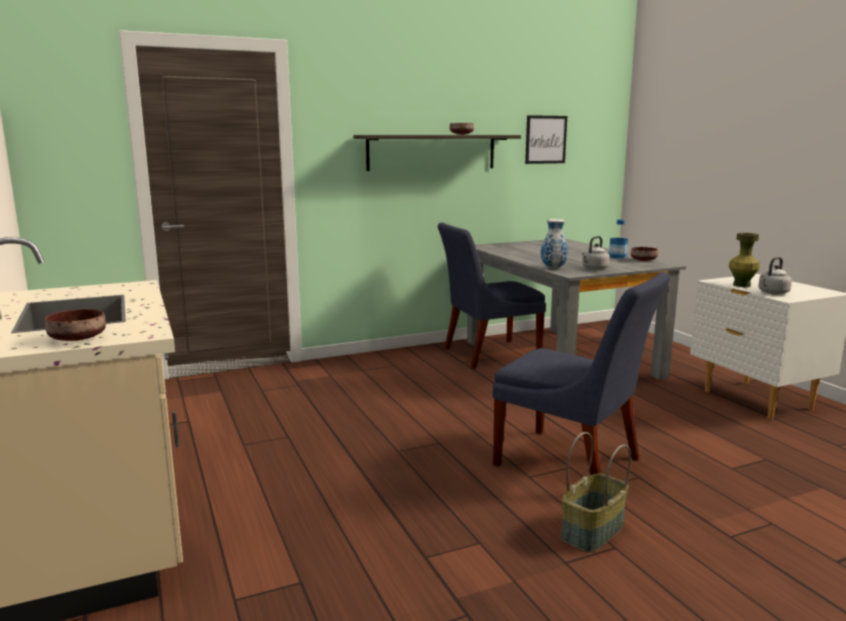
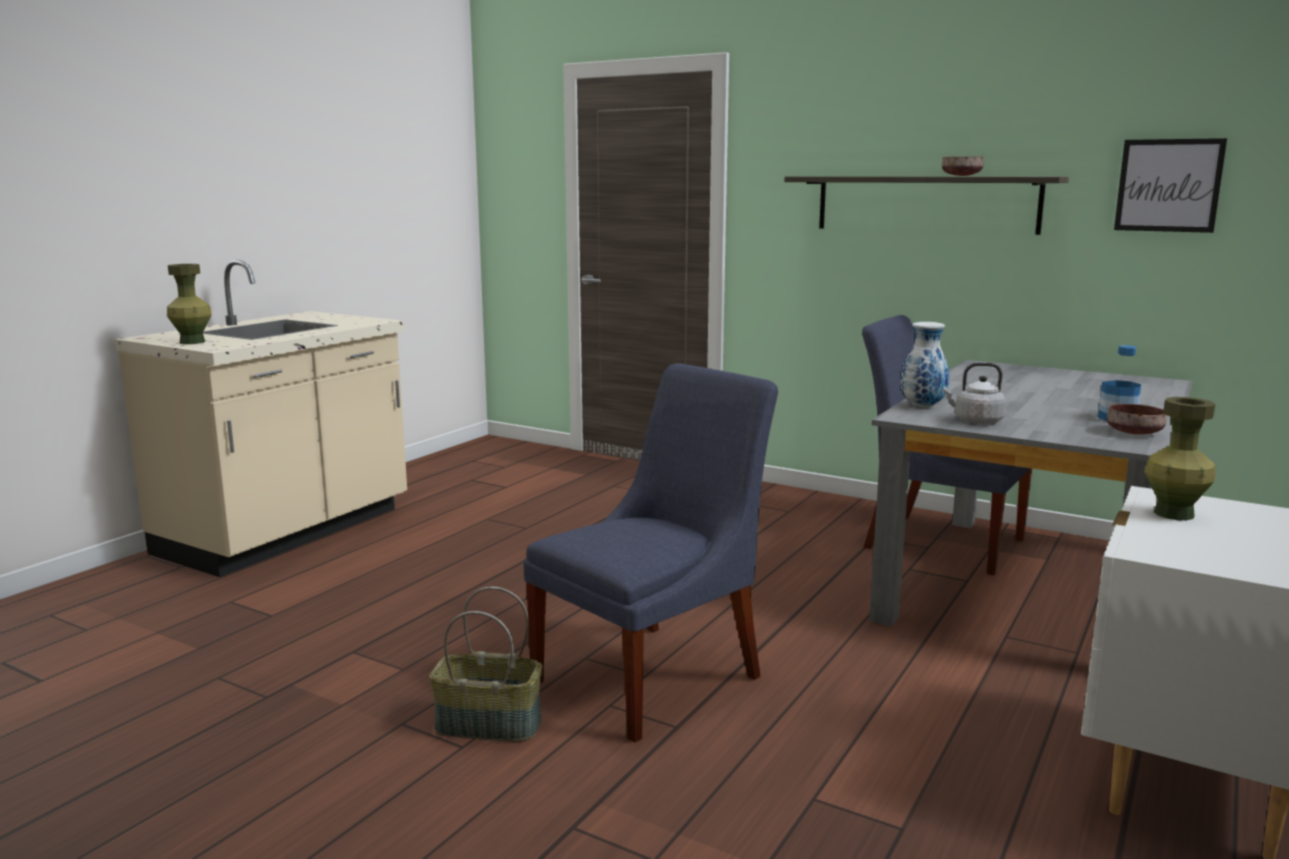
camera: 55 degrees right, 0 degrees up
(78, 338) = (192, 342): brown bowl -> green vase
(573, 464) = (655, 675): blue chair -> blue chair turned 135 degrees counterclockwise
(772, 293) = (1164, 538): grey kettle -> none

